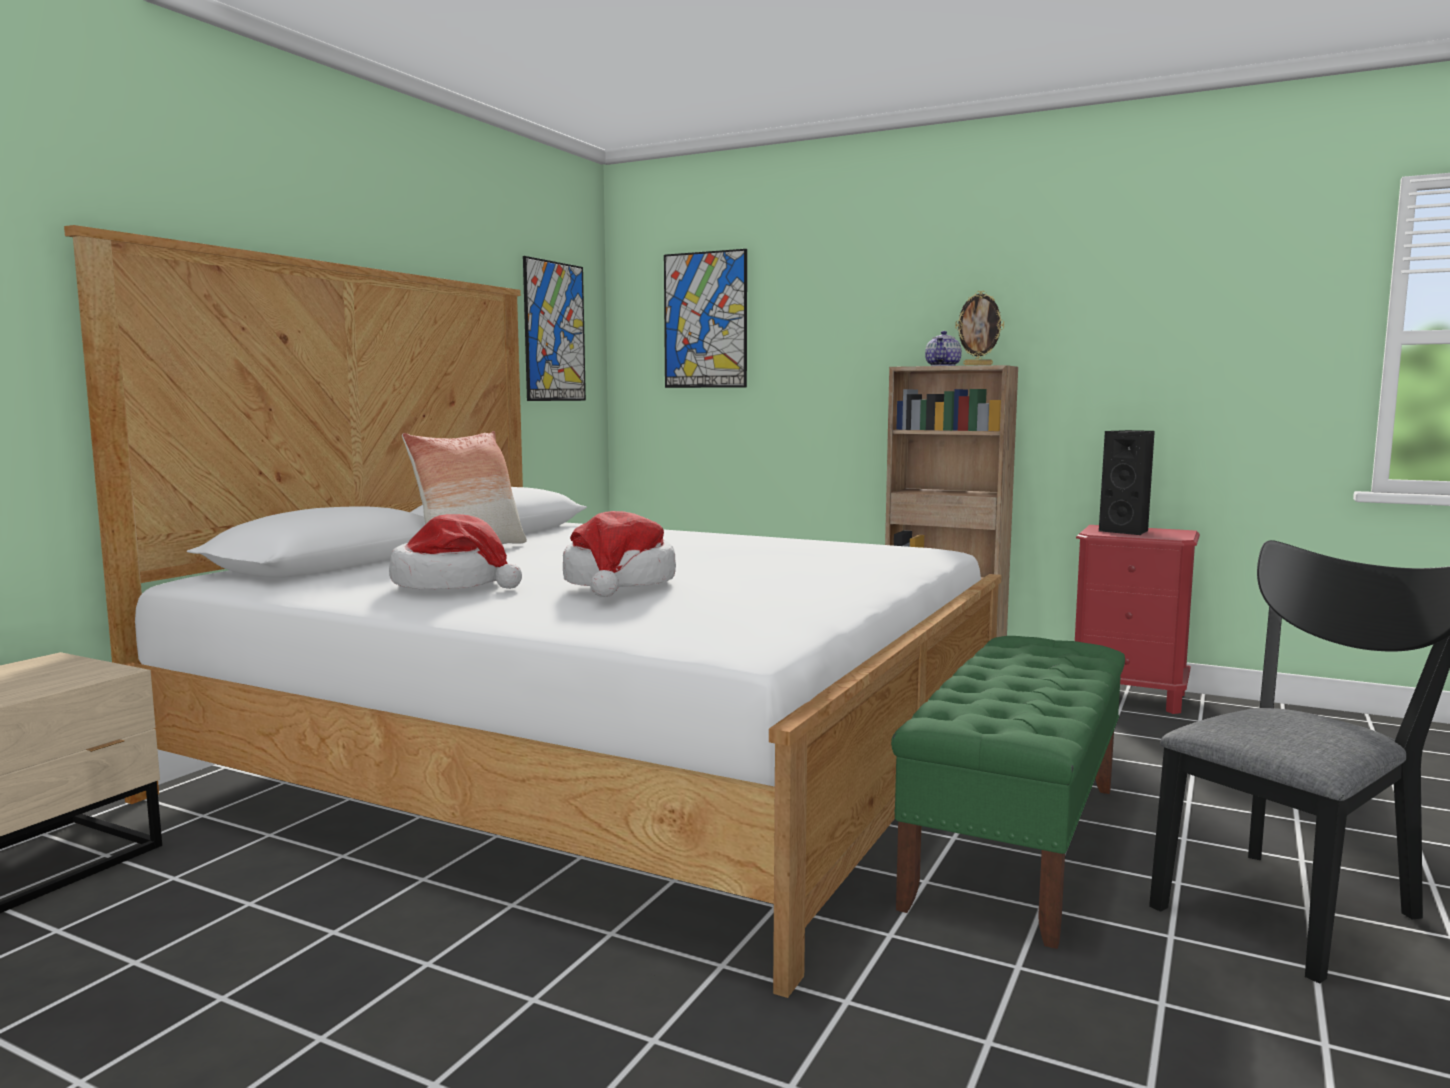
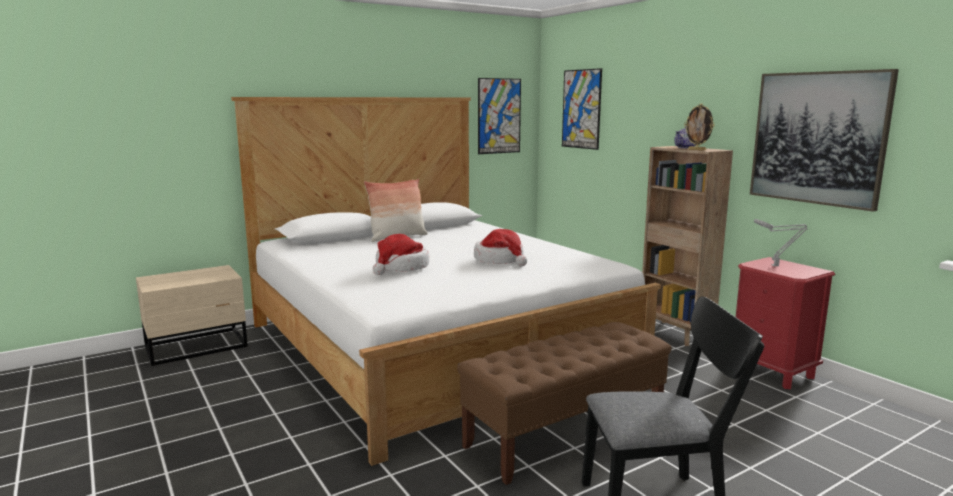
camera: 30 degrees right, 5 degrees up
(452, 584) = (347, 257): hat -> hat (500, 260)
(1016, 842) = (565, 433): green bench -> brown bench
(1127, 531) = (776, 266): black speaker -> grey table lamp
(1154, 339) = (818, 138): none -> picture

